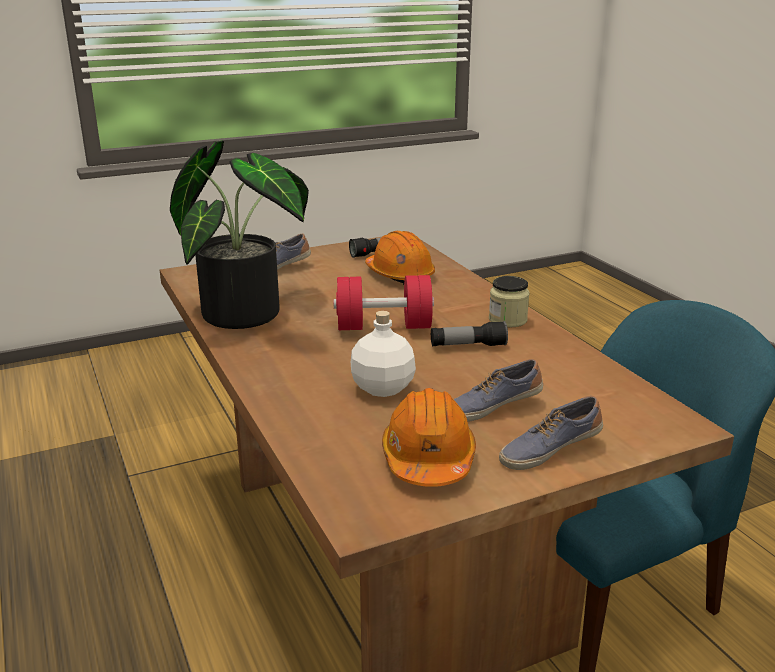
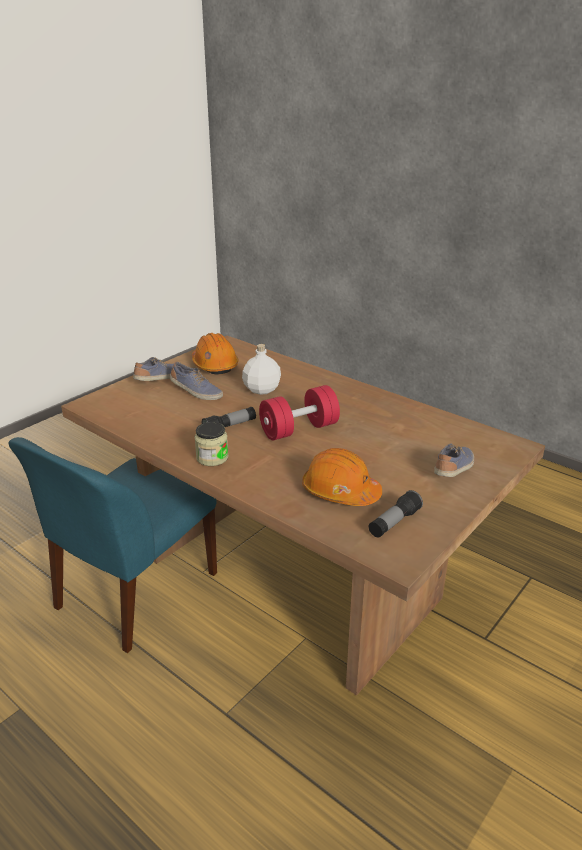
camera: 155 degrees right, 5 degrees up
(251, 313) = (402, 419): potted plant -> none
(492, 407) = (195, 392): shoe -> shoe turned 75 degrees clockwise

